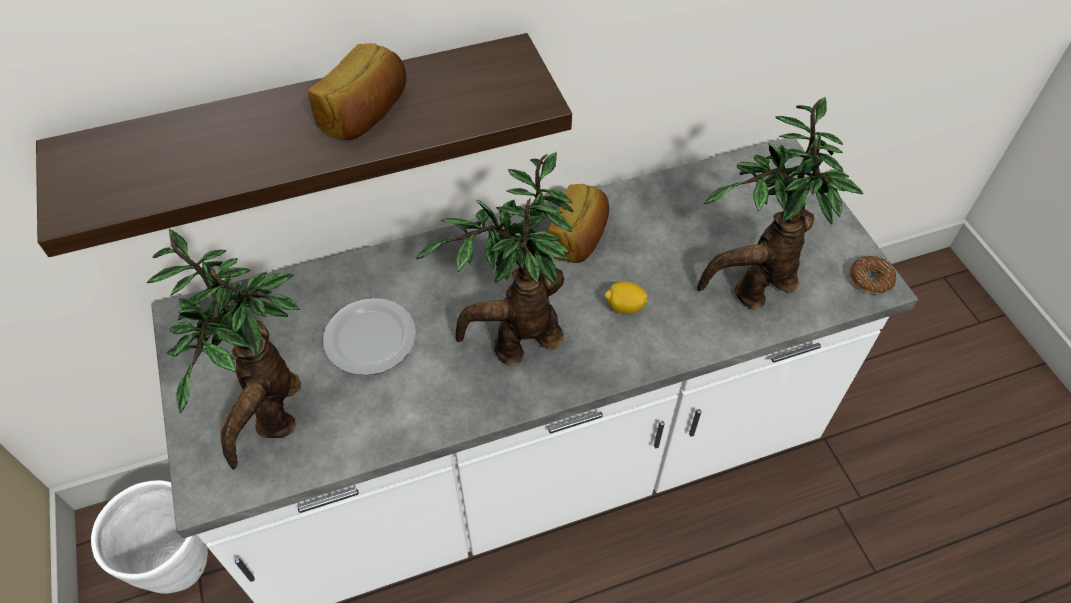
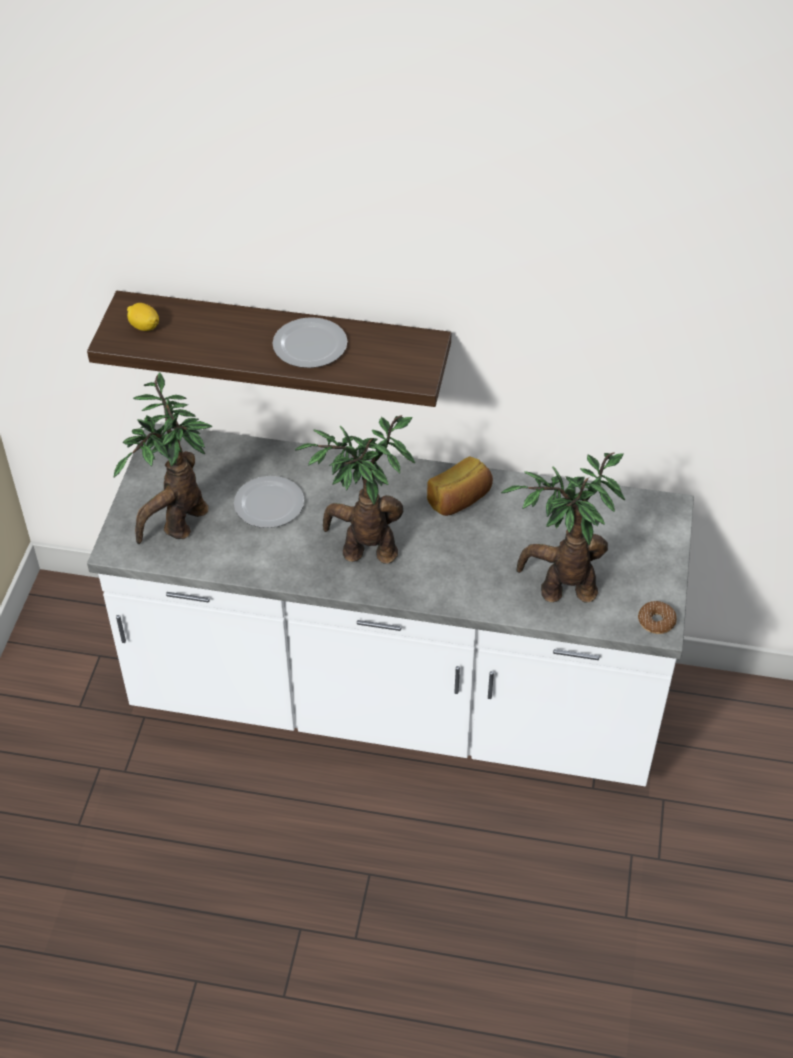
camera: 30 degrees right, 5 degrees down
(180, 564) = (91, 641): white planter -> none
(366, 113) = (309, 346): bread -> plate
(624, 307) = (455, 559): lemon -> lemon (144, 327)

